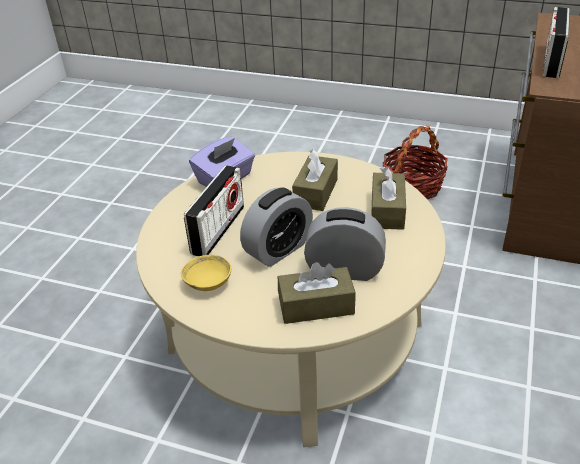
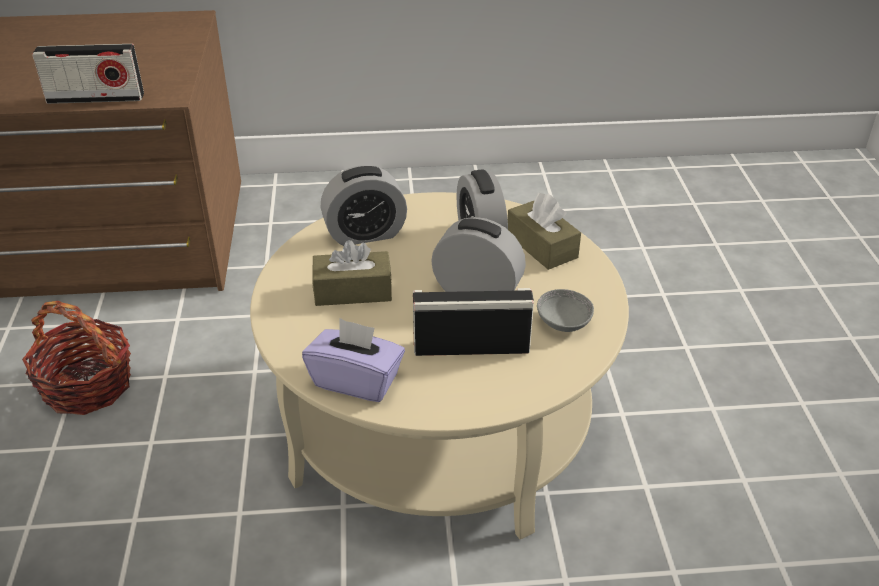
camera: 115 degrees left, 0 degrees up
(208, 283) = (563, 323): yellow bowl -> grey bowl
(387, 211) = (365, 234): brown tissue box -> alarm clock

